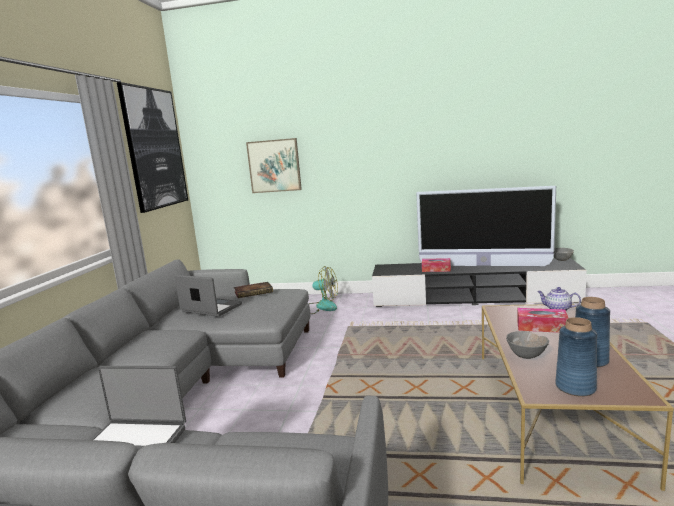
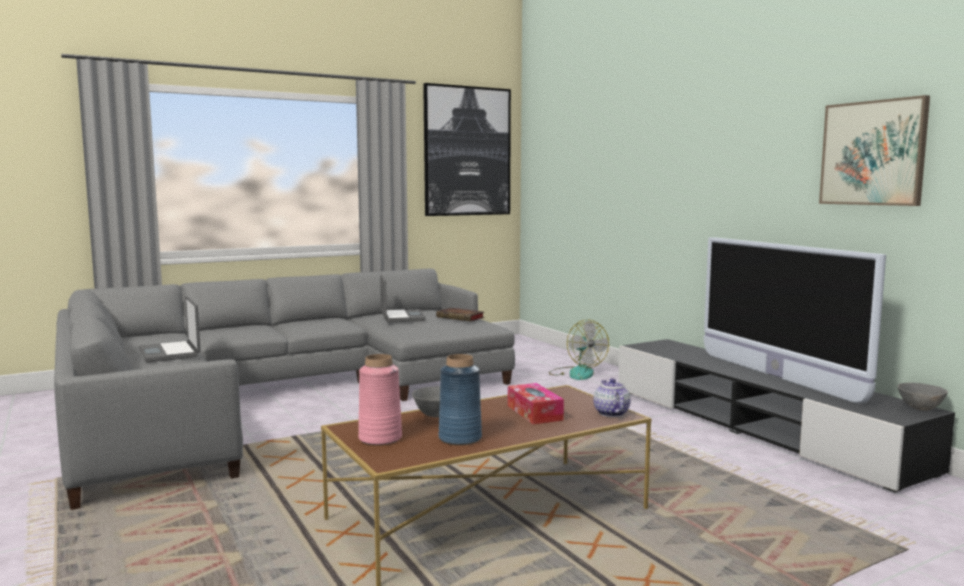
camera: 50 degrees right, 5 degrees down
(274, 166) = (586, 182): picture -> picture (873, 153)
(436, 269) = (706, 361): tissue box -> none
(575, 387) = (380, 438): blue vase -> pink vase

